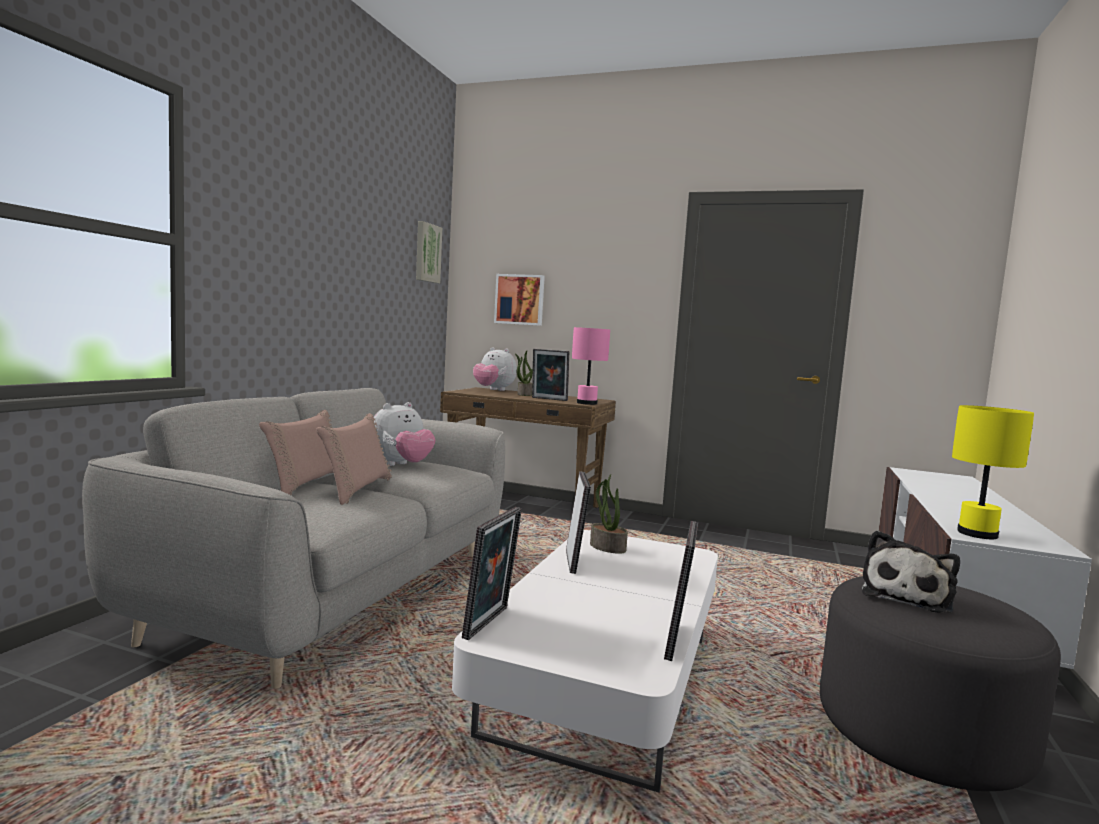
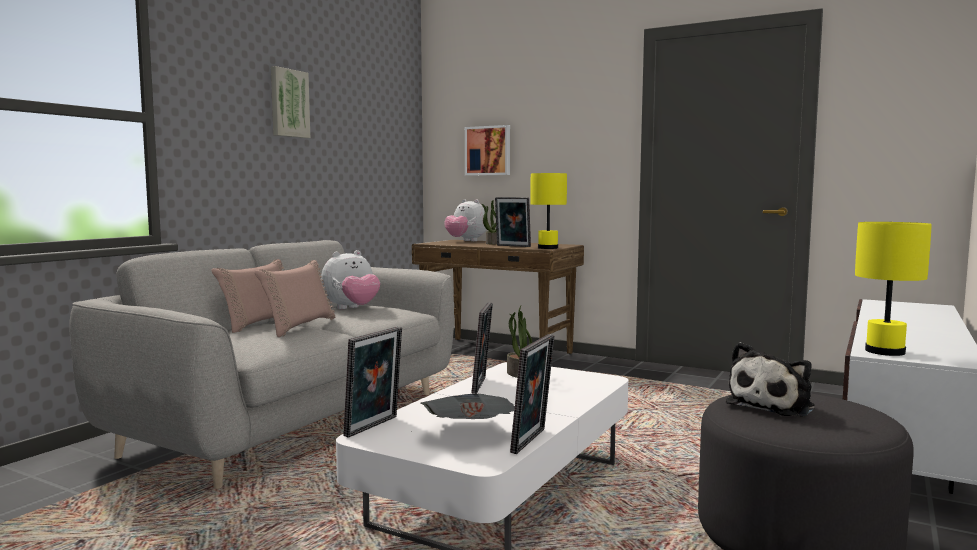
camera: 10 degrees right, 0 degrees up
(427, 253) = (396, 112): picture -> picture (288, 103)
(586, 403) = (547, 248): pink table lamp -> yellow table lamp
(603, 632) = (470, 434): none -> newspaper

